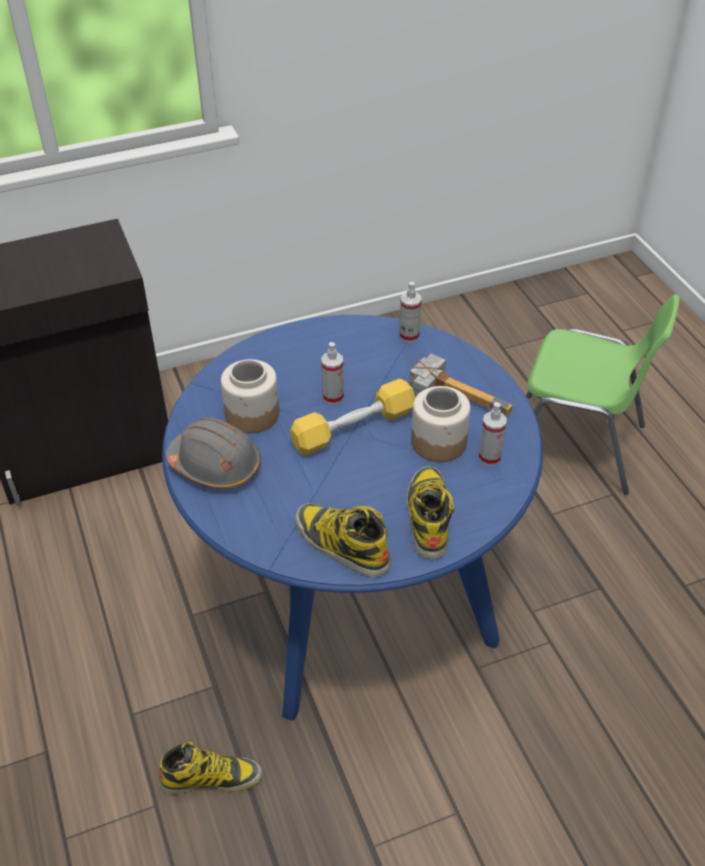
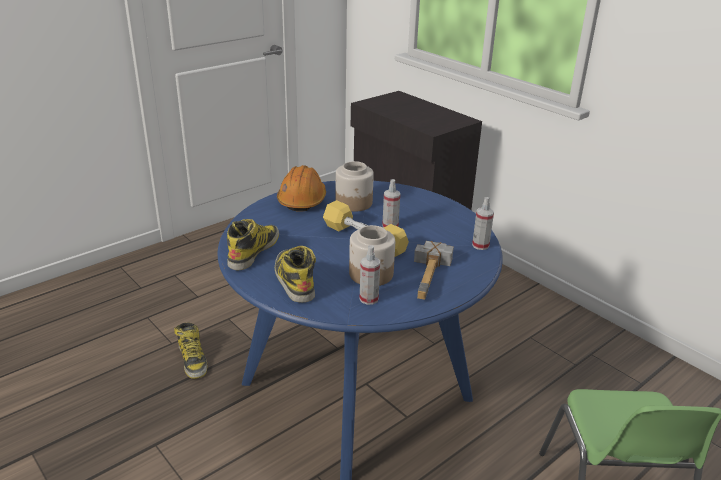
camera: 70 degrees right, 15 degrees down
(215, 465) = (302, 200): grey hard hat -> orange hard hat
(428, 515) = (294, 280): boot -> boot turned 90 degrees counterclockwise

